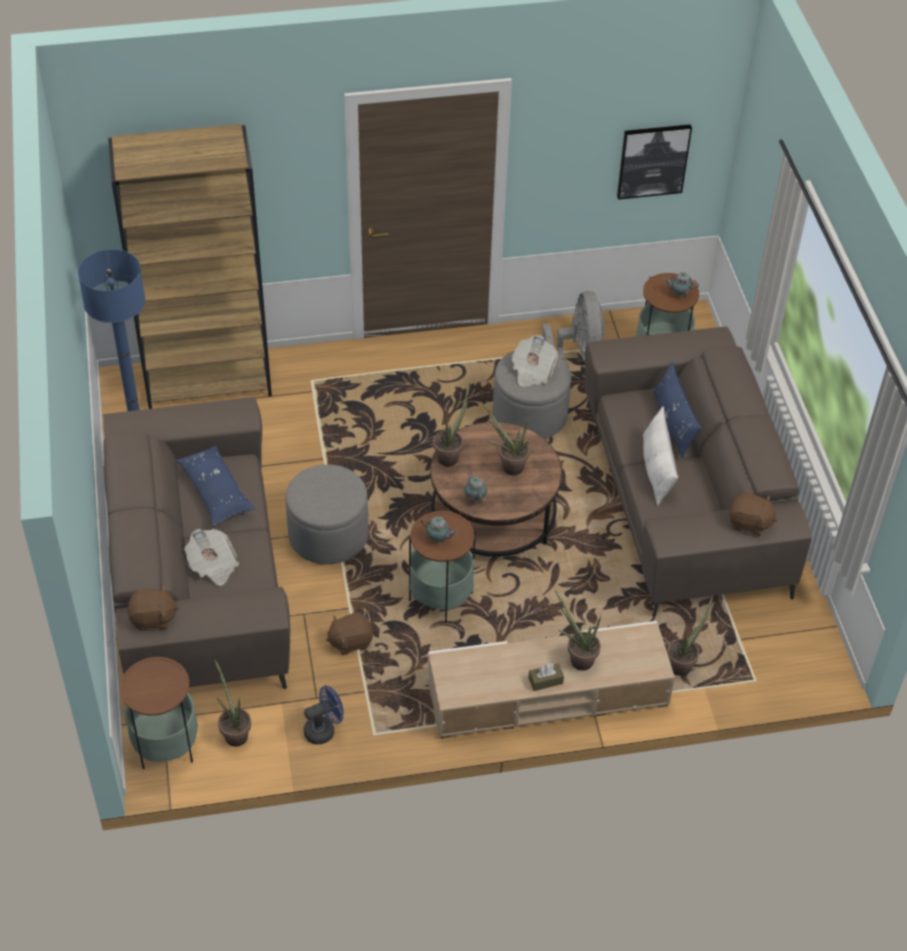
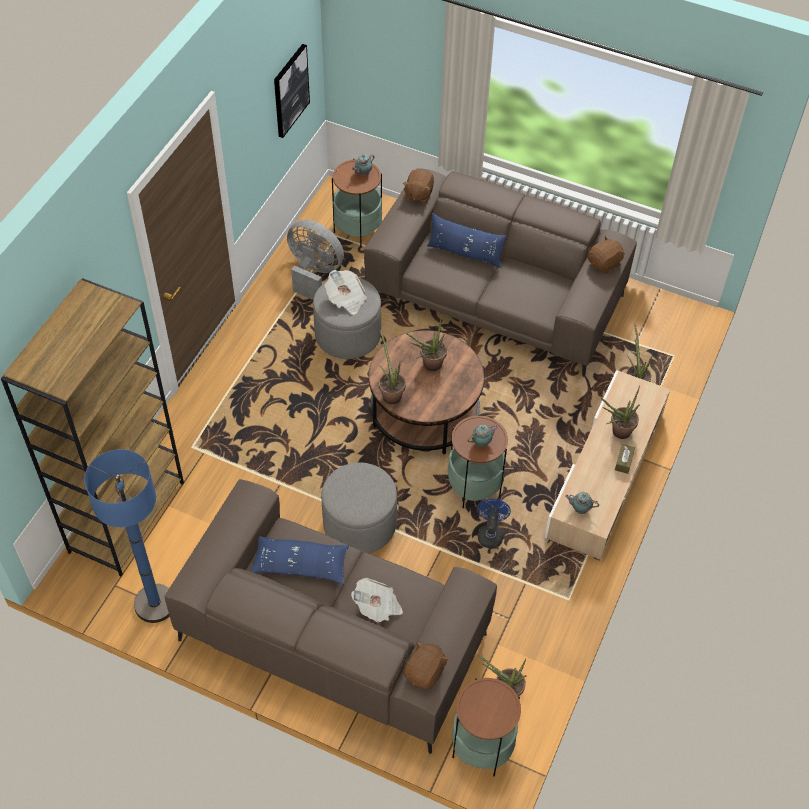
camera: 55 degrees left, 5 degrees up
(324, 729) = (542, 629): blue fan -> blue fan (490, 533)
(350, 641) = (472, 567): brown plush toy -> brown plush toy (418, 194)
(475, 498) = (443, 402): teapot -> teapot (579, 509)
(656, 469) = (499, 287): white pillow -> none

